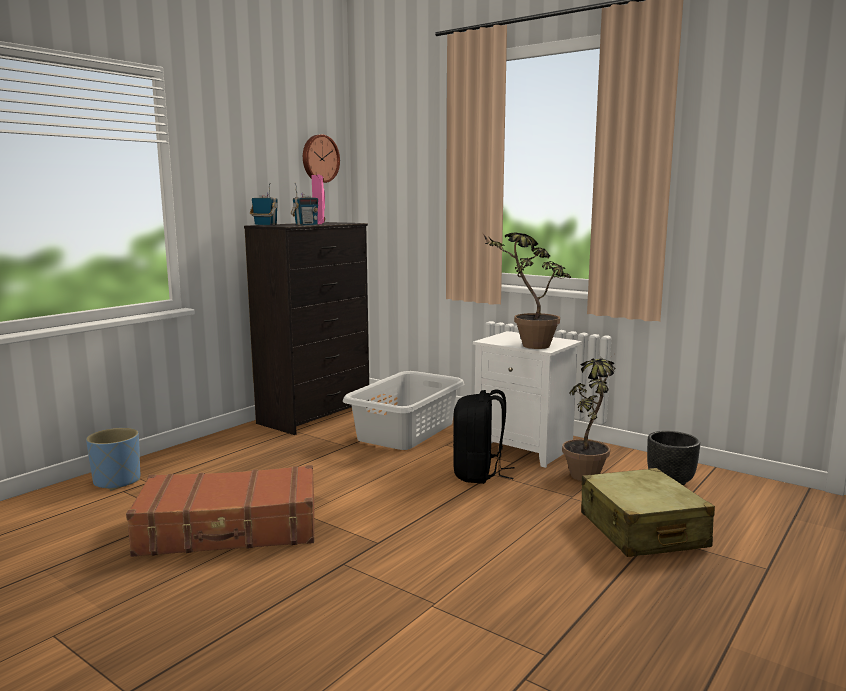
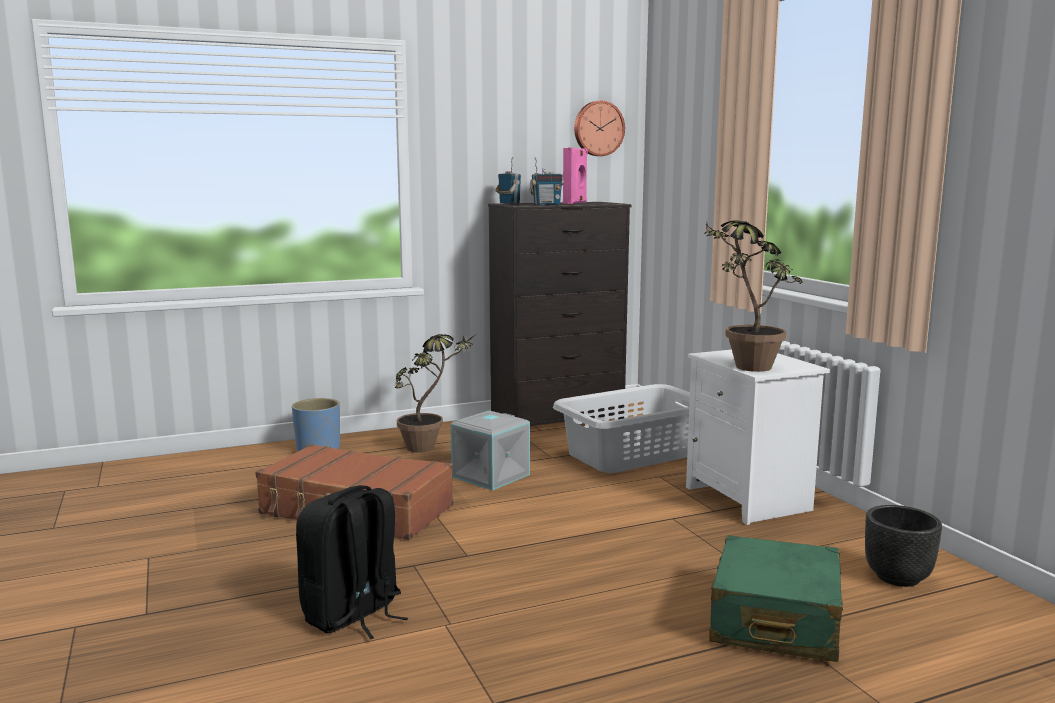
camera: 30 degrees right, 0 degrees up
(316, 472) = (491, 476): none -> grey storage box
(479, 474) = (657, 514): black backpack -> black backpack (353, 615)
(588, 472) = (796, 542): potted plant -> potted plant (430, 446)
(642, 530) = (775, 621): beige suitcase -> green suitcase

